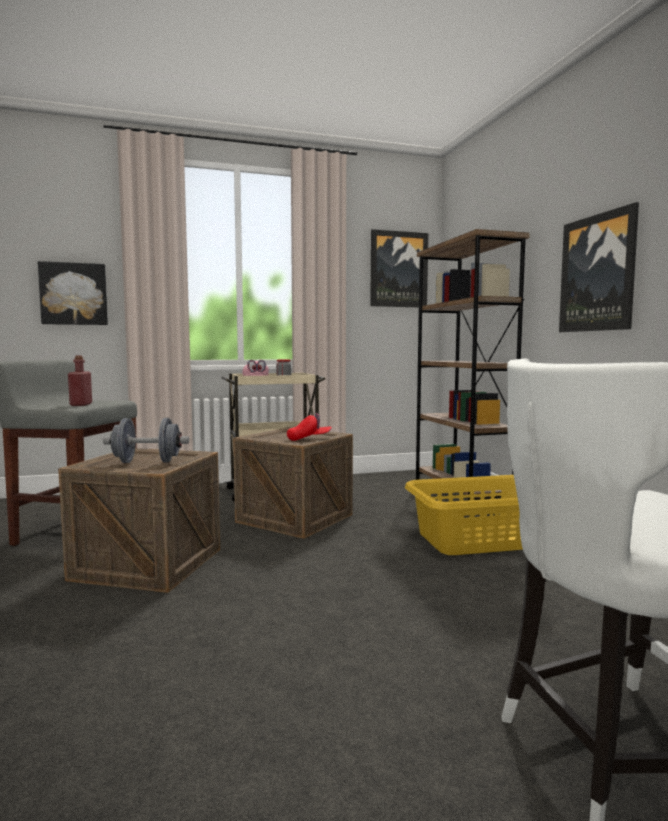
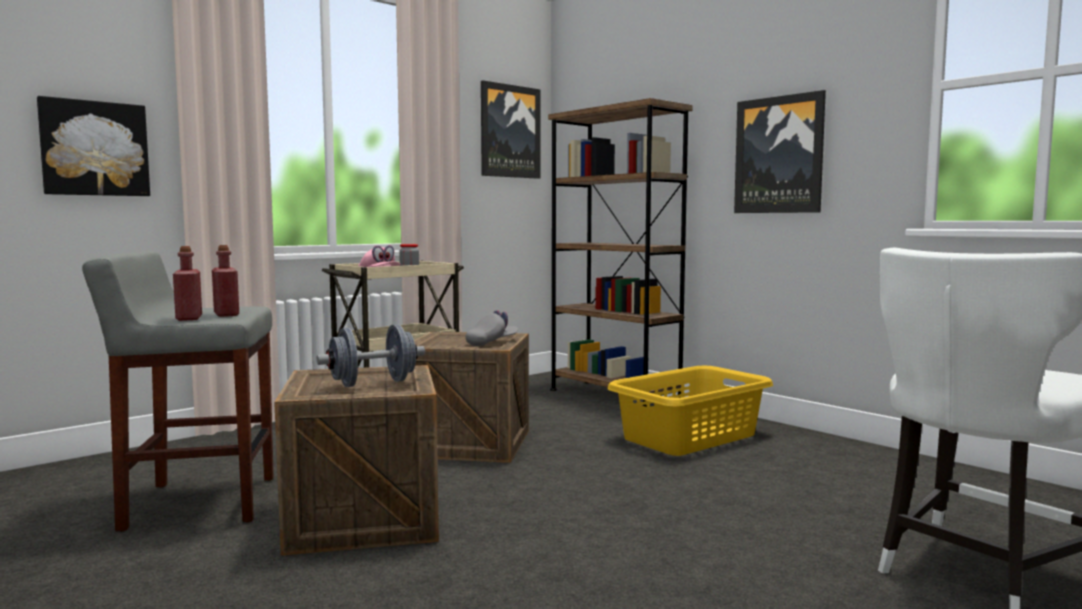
camera: 25 degrees left, 0 degrees up
(52, 406) = (189, 318): none -> red bottle
(309, 439) = (492, 343): red cap -> grey cap

